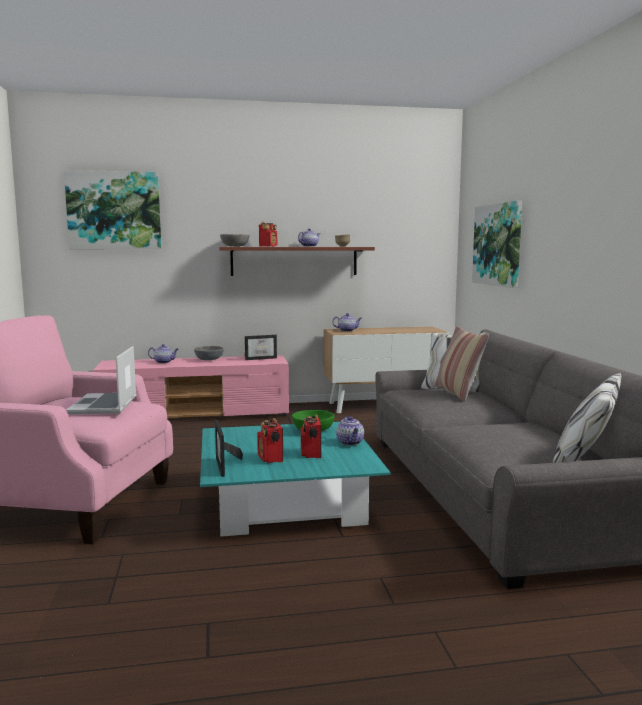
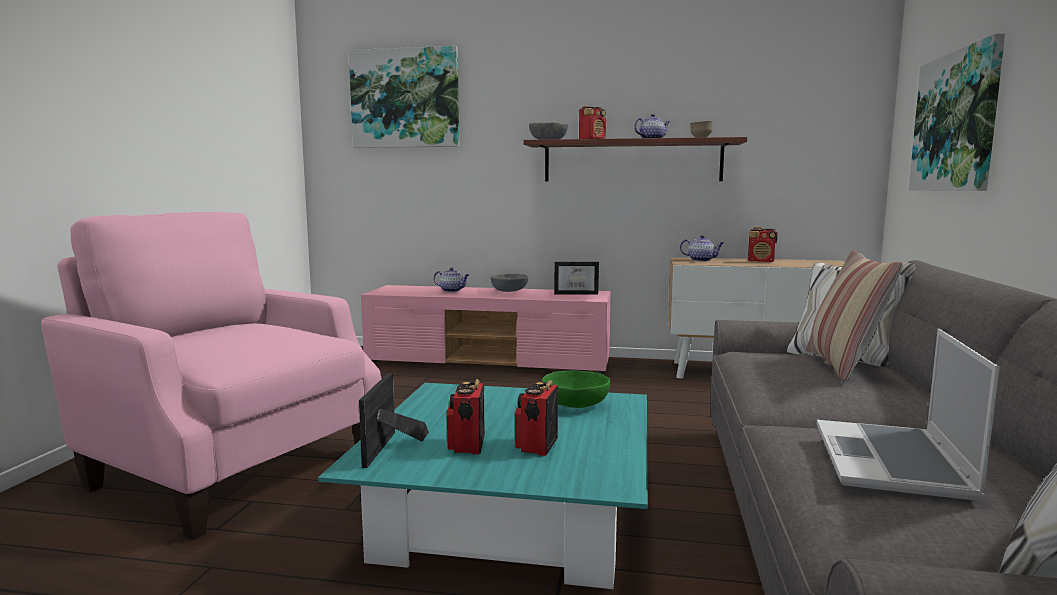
camera: 20 degrees right, 0 degrees up
(104, 405) = (265, 337): laptop -> laptop (893, 463)
(350, 443) = (618, 433): teapot -> none
(385, 329) = (761, 261): none -> radio

